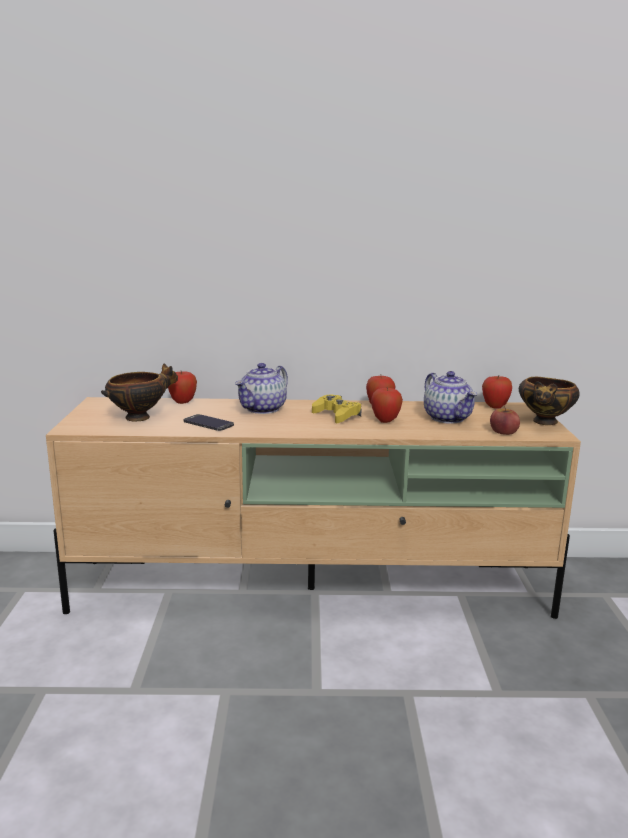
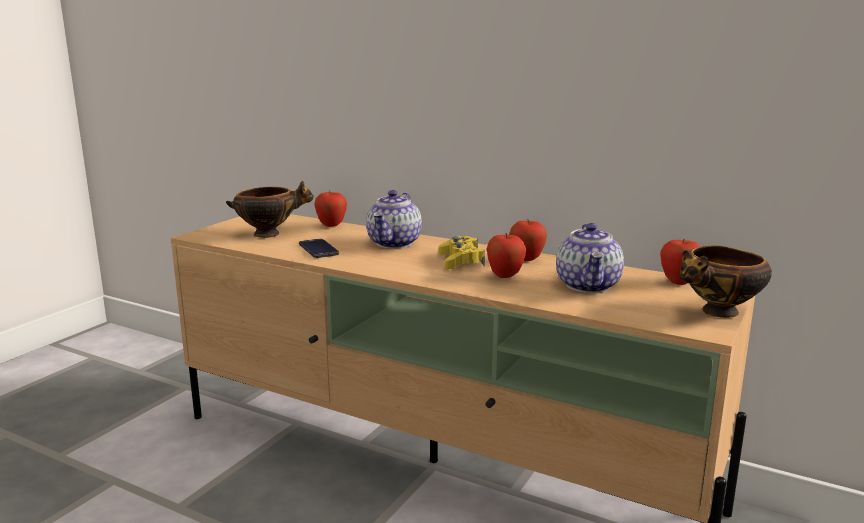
camera: 30 degrees right, 0 degrees up
(263, 409) = (395, 243): teapot -> teapot turned 45 degrees counterclockwise
(503, 431) = (635, 313): apple -> none

